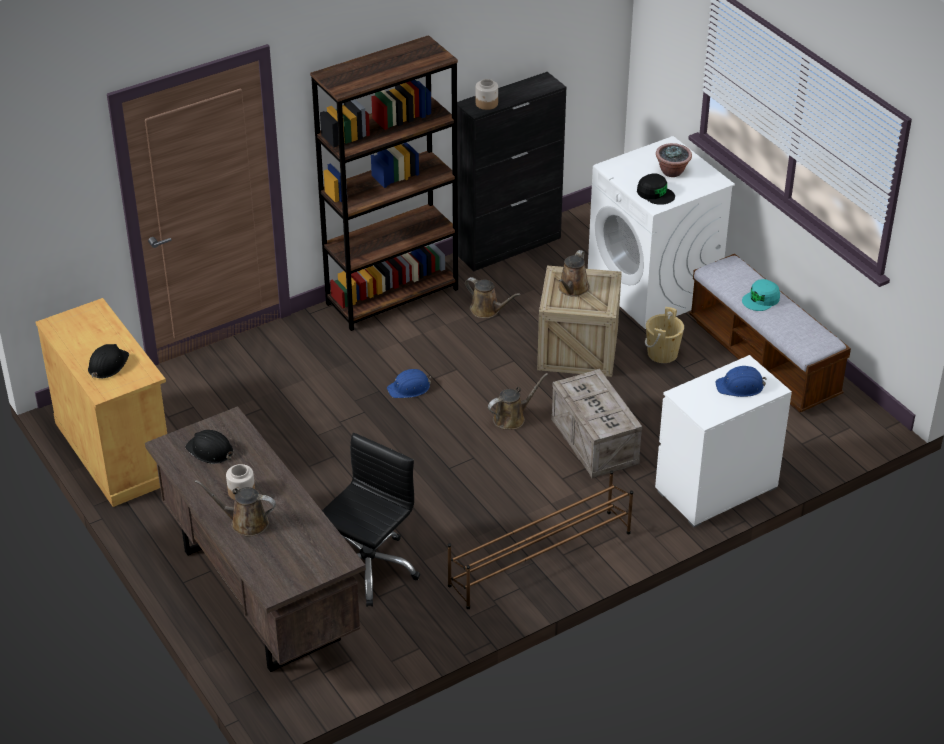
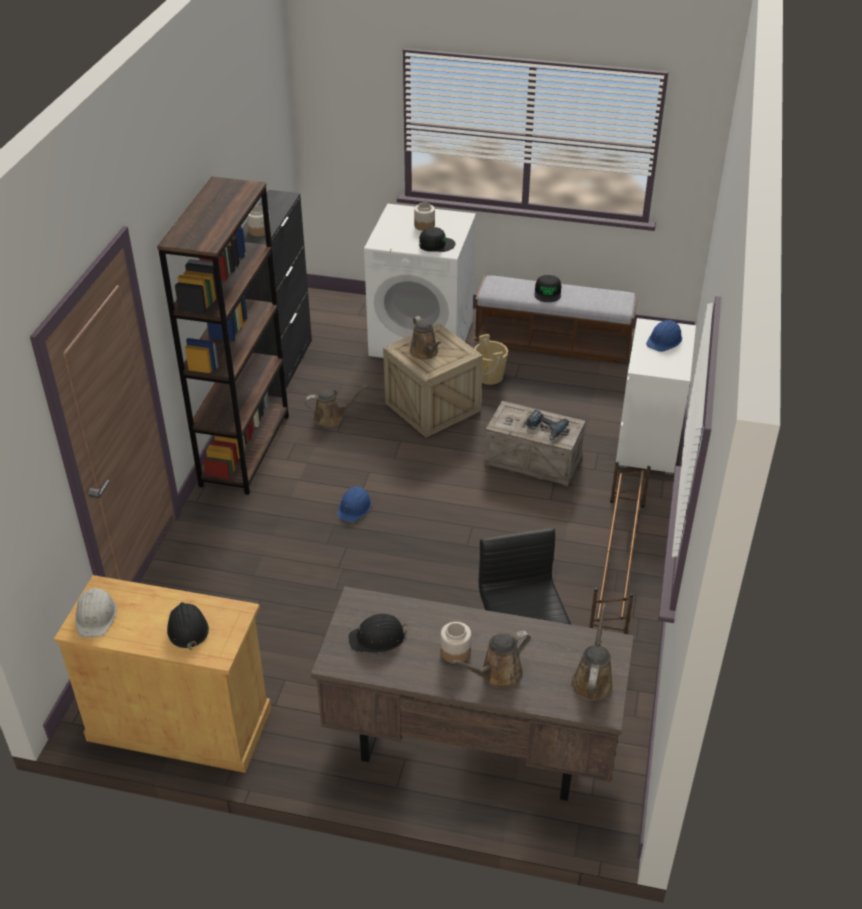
camera: 45 degrees left, 0 degrees up
(72, 323) = (96, 616): none -> white hard hat
(512, 418) = (457, 481): brown watering can -> brown watering can (592, 680)
(599, 411) = (545, 428): none -> power drill
(672, 172) = (424, 225): potted plant -> jar
(761, 299) = (548, 292): turquoise cap -> black cap

